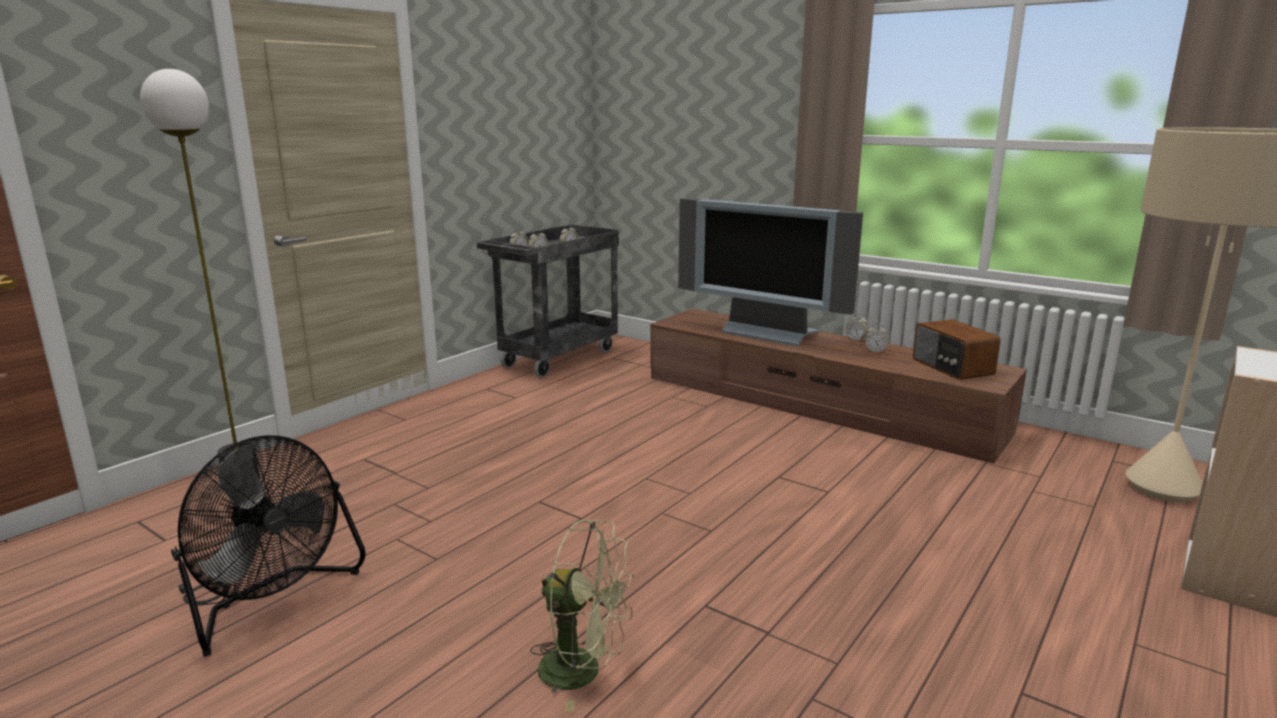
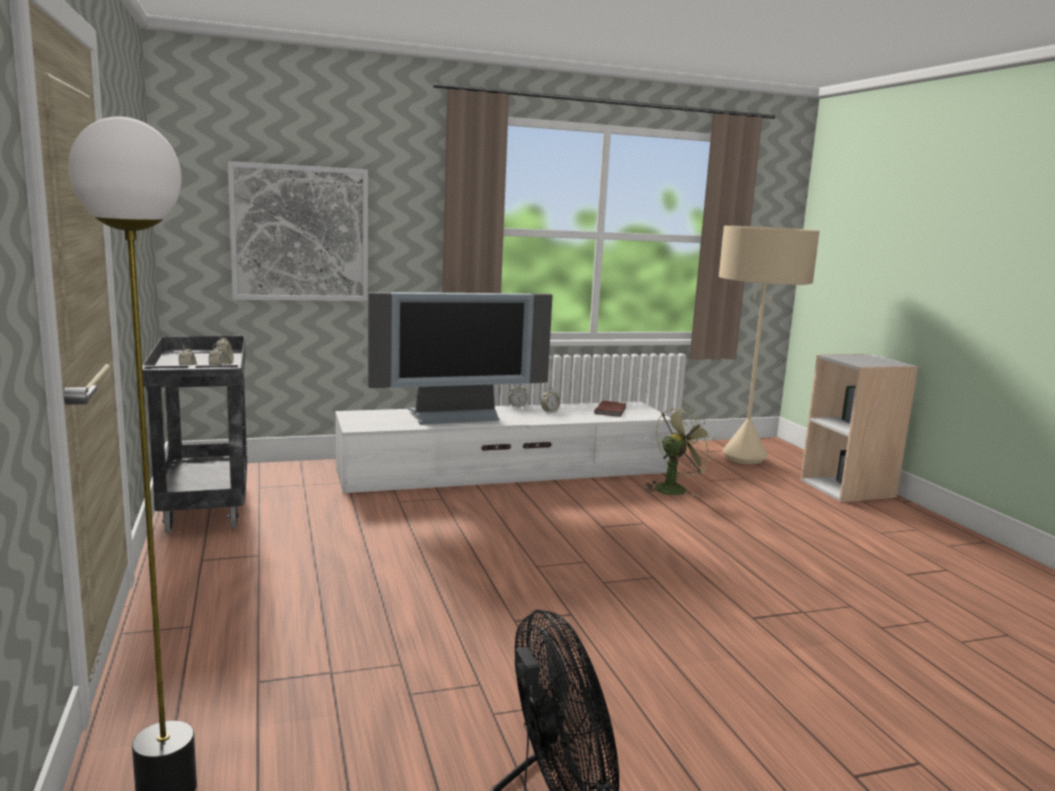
camera: 55 degrees left, 5 degrees down
(583, 671) = (803, 691): green fan -> green fan (674, 488)
(686, 142) = (300, 233): none -> picture
(817, 403) = (504, 469): brown tv stand -> white tv stand
(951, 367) = (611, 410): radio -> brown book

